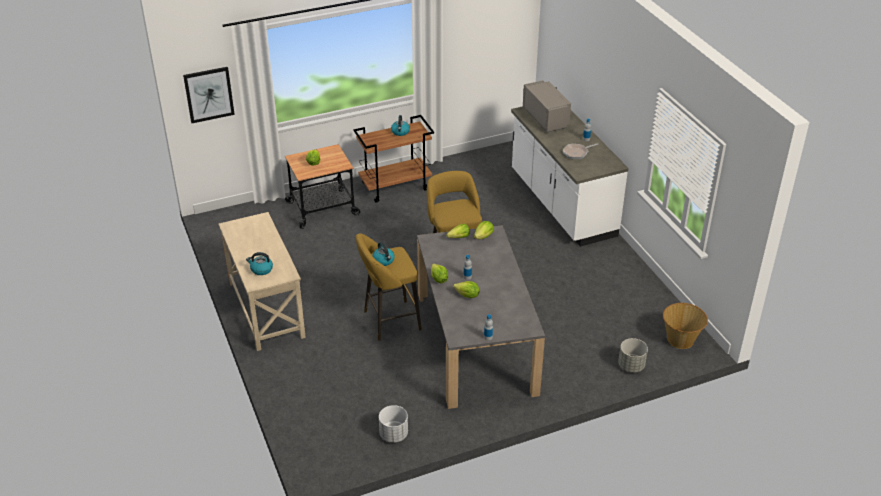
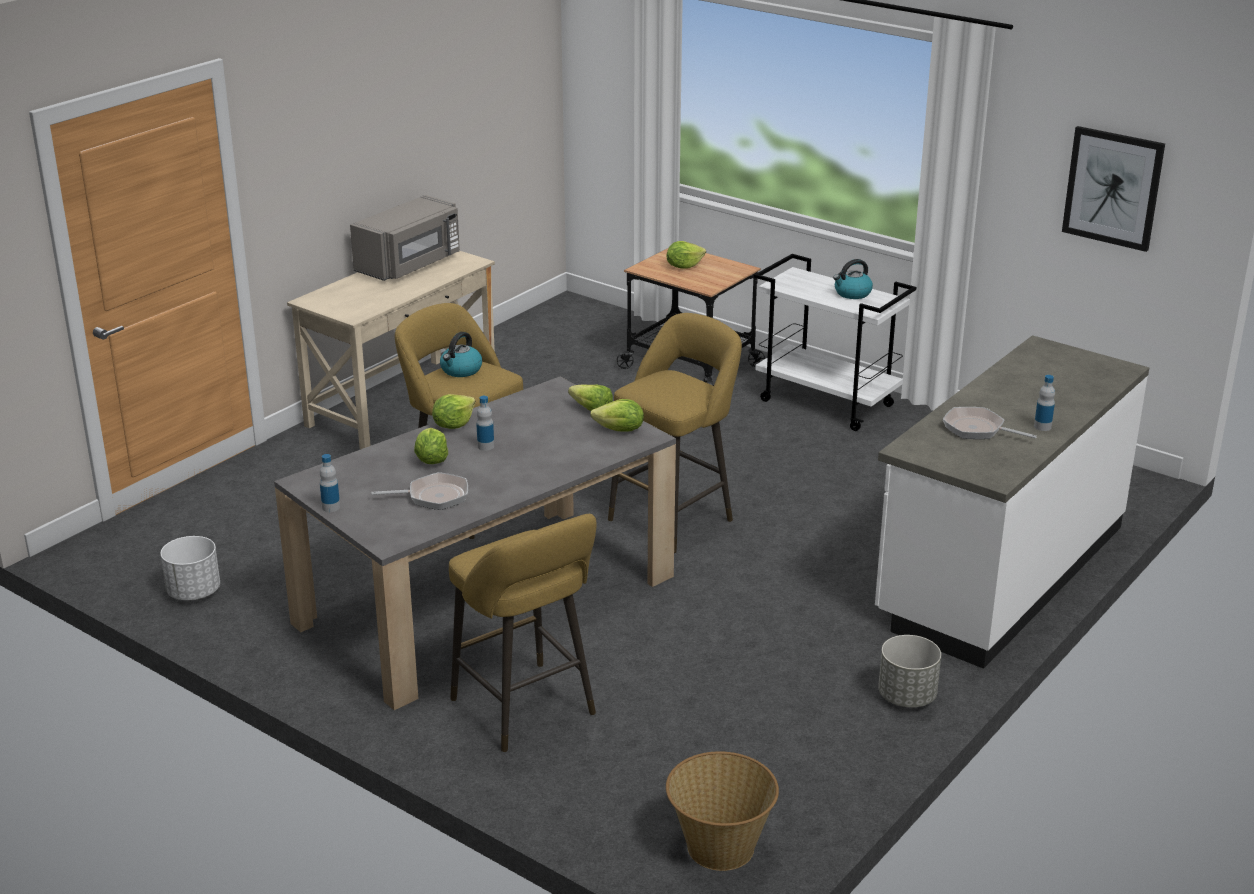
camera: 60 degrees right, 10 degrees down
(209, 94) = (605, 84): picture -> picture (1113, 188)
(261, 269) = (348, 295): kettle -> none
(396, 186) = (828, 403): brown cart -> white cart
(501, 305) = (433, 496): none -> frying pan
(546, 118) = (1053, 372): grey microwave -> grey microwave (410, 264)
(566, 358) = (527, 711): none -> yellow stool
(631, 365) = (573, 799): grey planter -> grey planter (907, 697)

